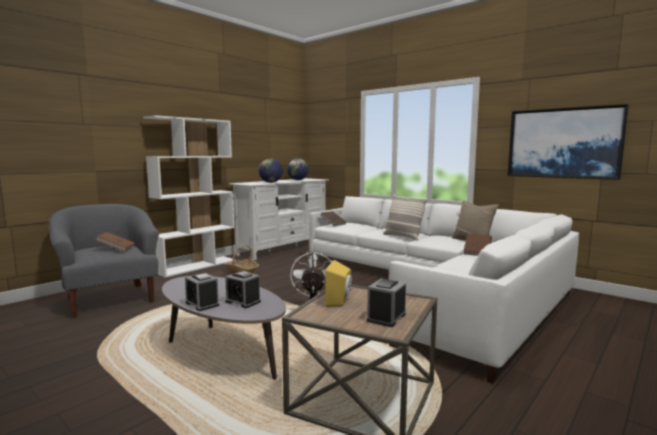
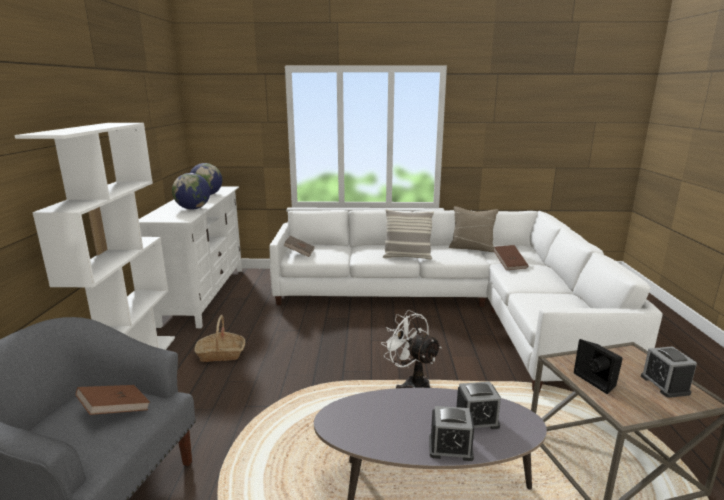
camera: 40 degrees left, 10 degrees up
(340, 301) = (598, 380): yellow speaker -> black speaker
(563, 143) = (527, 141): picture -> none

